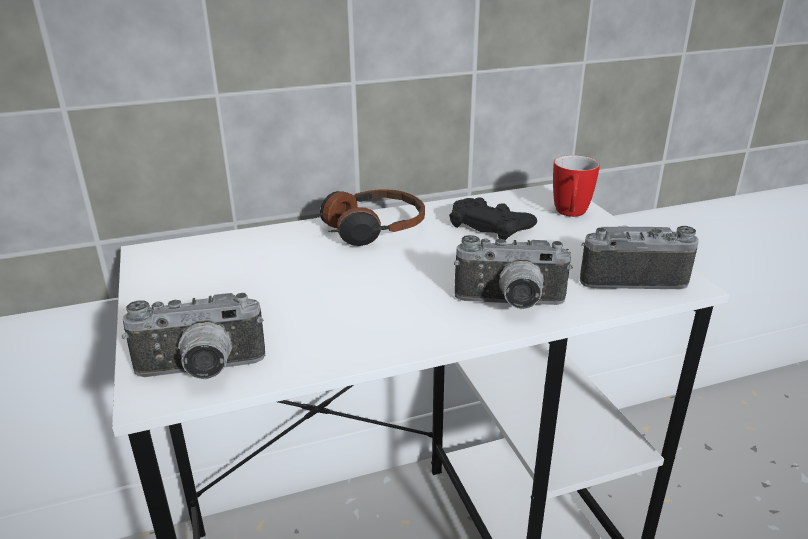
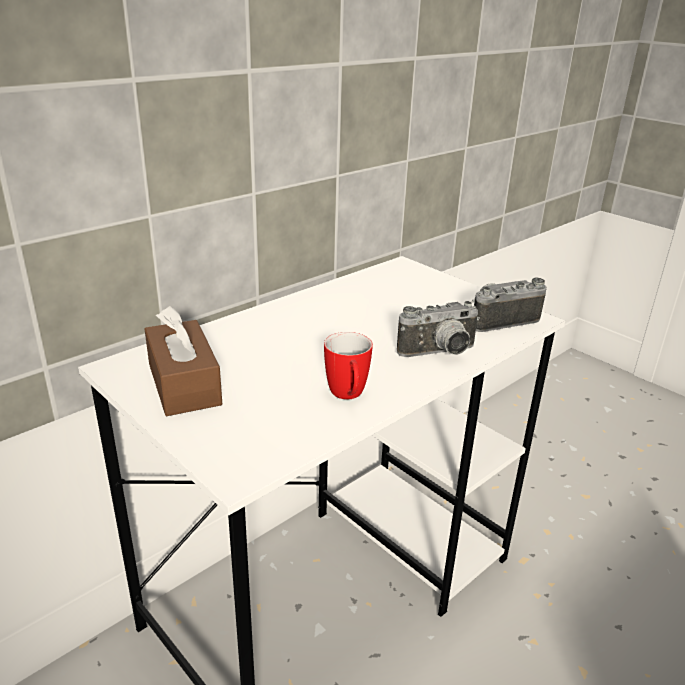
camera: 25 degrees left, 0 degrees up
(196, 282) = (184, 384): none -> brown tissue box
(201, 372) = (260, 451): camera -> none
(371, 229) = (290, 315): headphones -> none
(490, 225) = (378, 298): black game controller -> none
(570, 214) = (427, 280): mug -> mug (348, 396)

